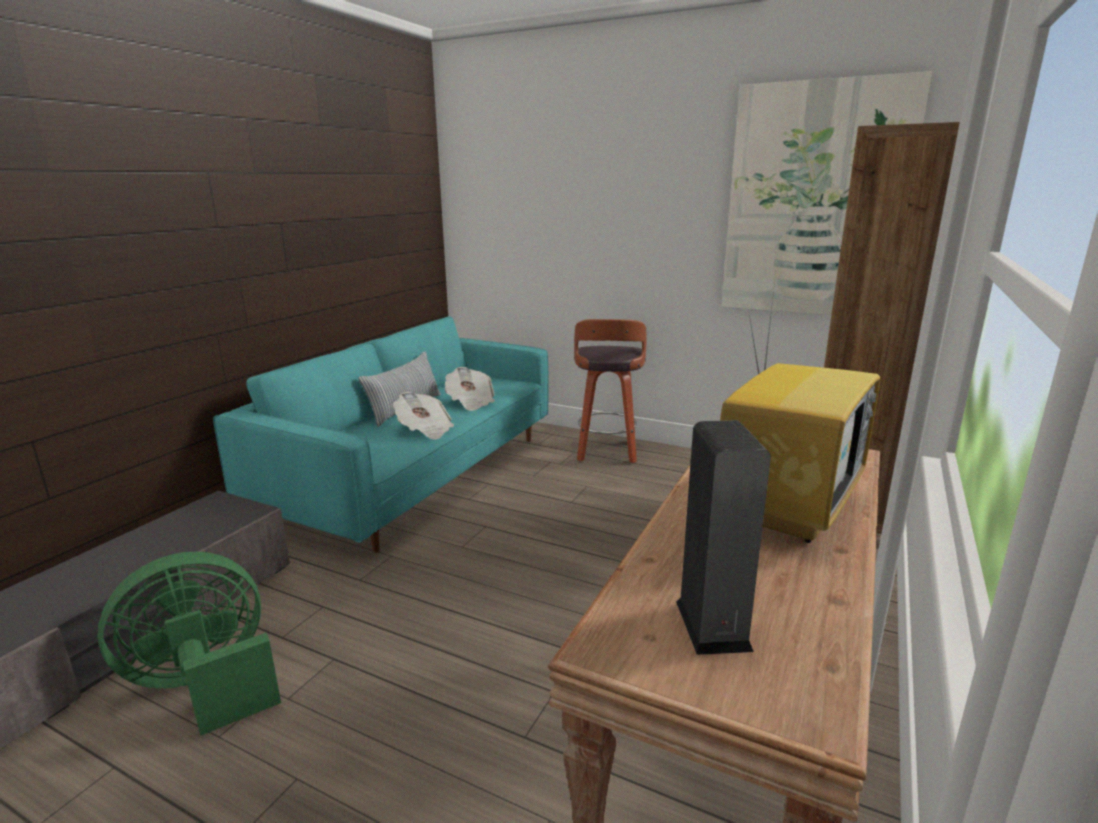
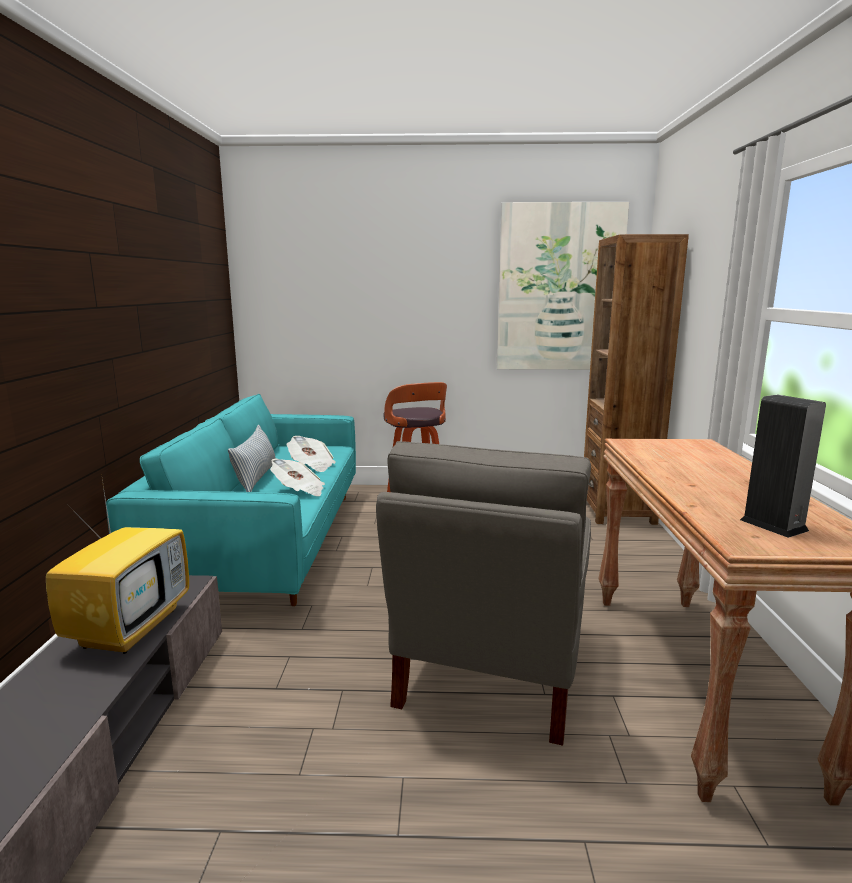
camera: 25 degrees left, 5 degrees down
(205, 685) = (242, 744): green fan -> none
(498, 683) = (492, 667): none -> grey armchair
(787, 506) = (714, 470): television -> television (130, 627)

